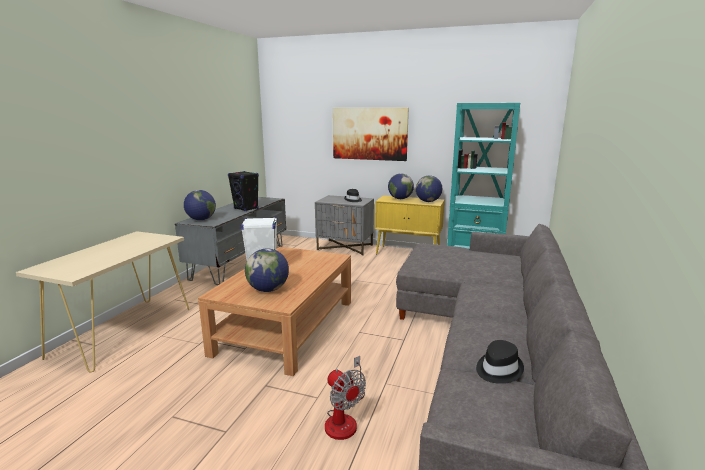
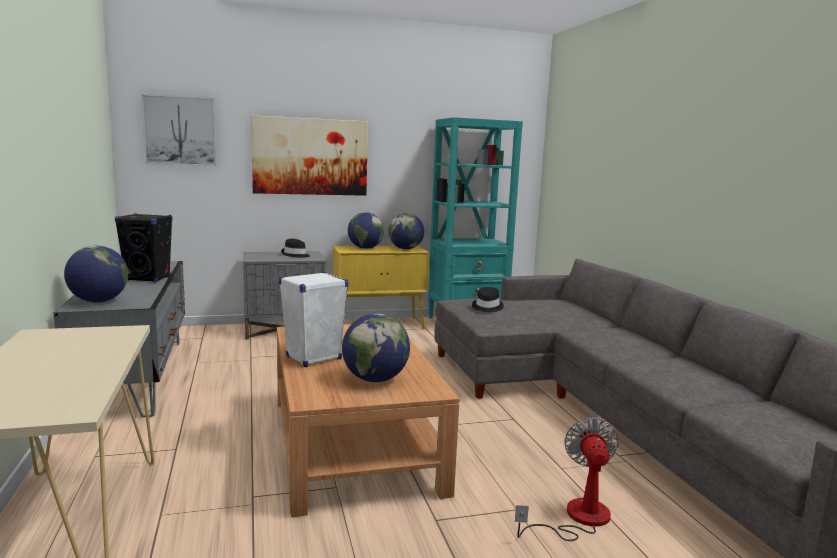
camera: 35 degrees left, 5 degrees down
(295, 119) = (180, 131): none -> picture
(344, 418) = (576, 518): fan -> fan turned 105 degrees counterclockwise
(498, 369) = (735, 395): black hat -> black hat (486, 307)

